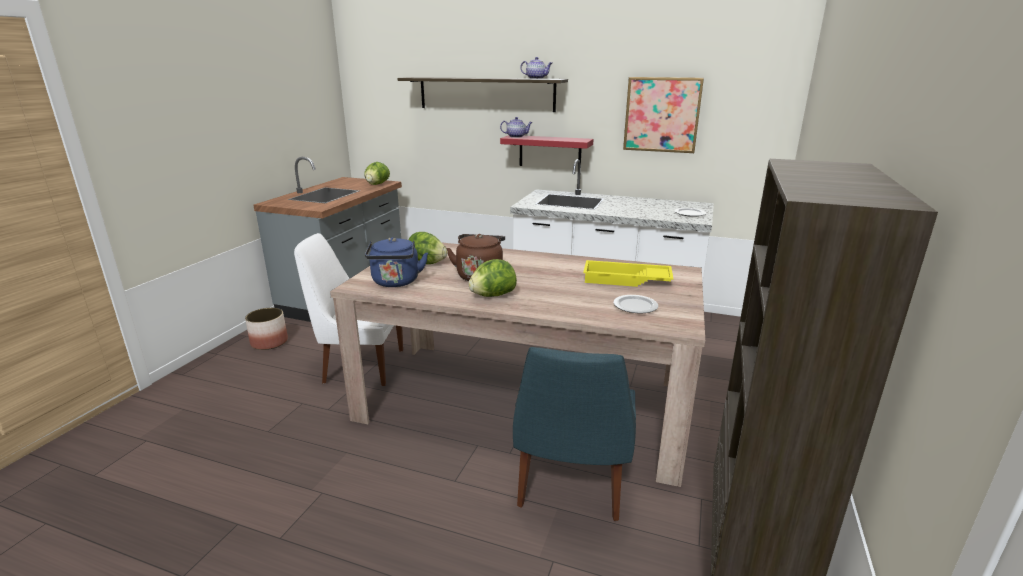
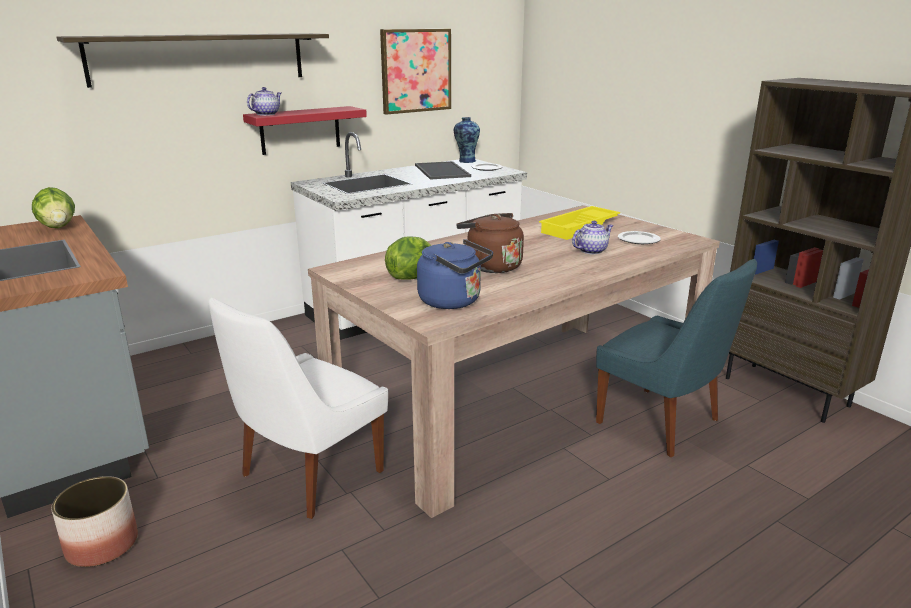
camera: 55 degrees left, 0 degrees up
(492, 295) = (553, 273): lettuce -> none
(536, 78) = (283, 33): teapot -> teapot (591, 251)
(649, 206) = (443, 171): none -> tray
(697, 204) = (466, 161): none -> vase

